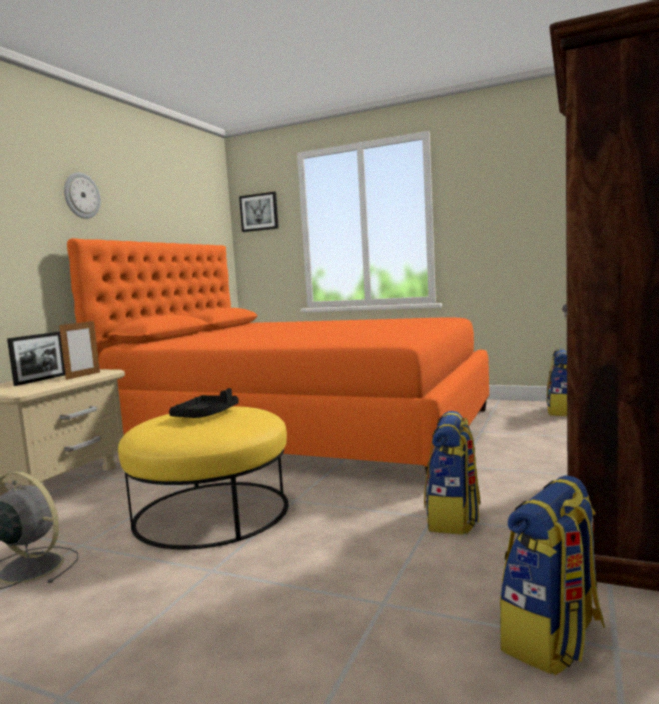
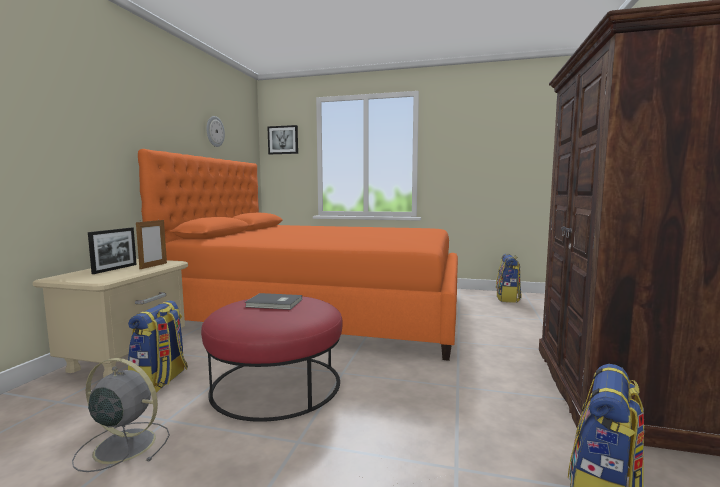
camera: 10 degrees left, 0 degrees up
(81, 196) = (150, 113): wall clock -> wall clock (214, 131)
(206, 415) = (274, 303): black tray -> grey book
(211, 512) = (276, 384): yellow ottoman -> red ottoman
(453, 519) = (474, 387): backpack -> backpack (160, 381)

